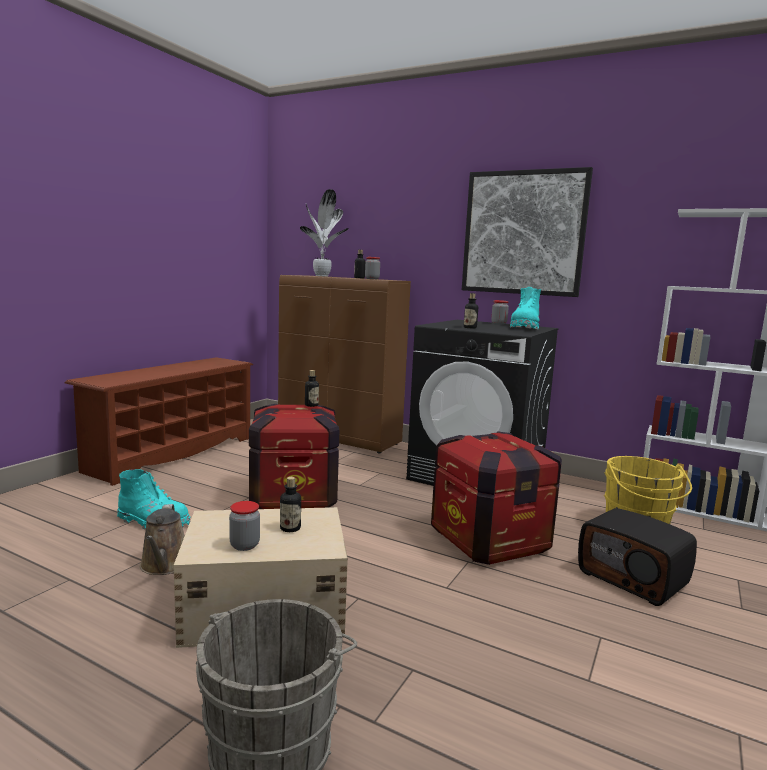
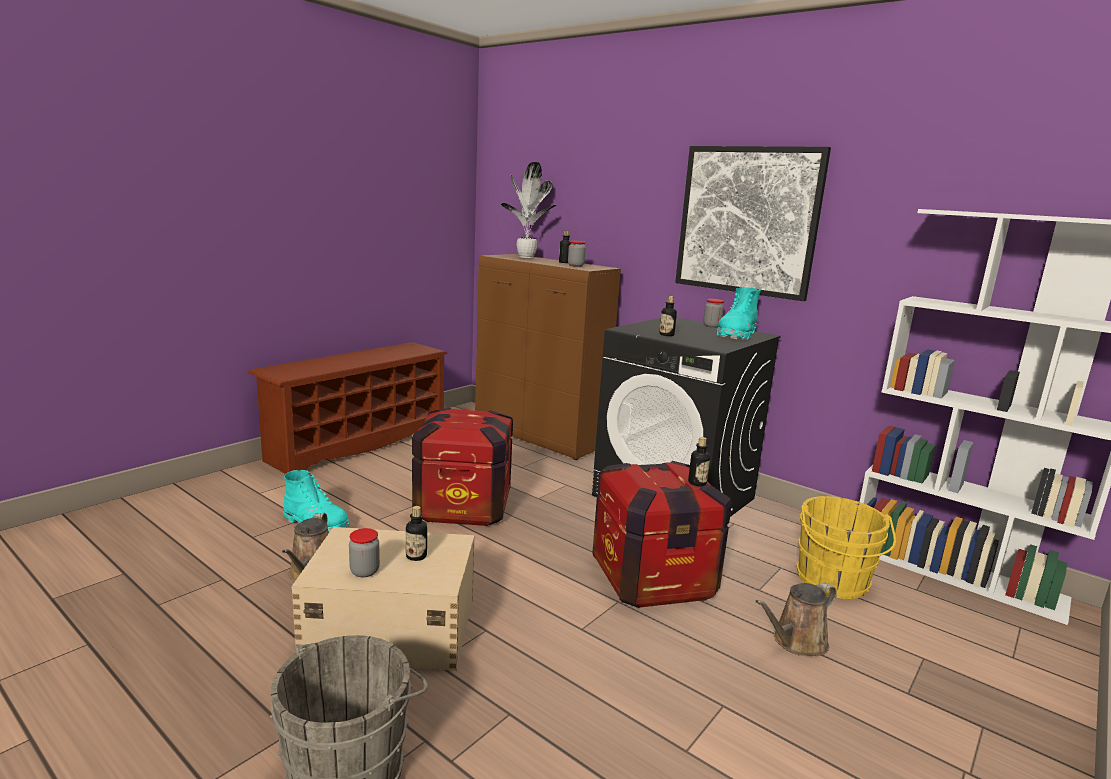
camera: 10 degrees right, 5 degrees up
(311, 405) = (485, 412): bottle -> bottle (697, 483)
(633, 578) = (796, 642): radio -> brown watering can

